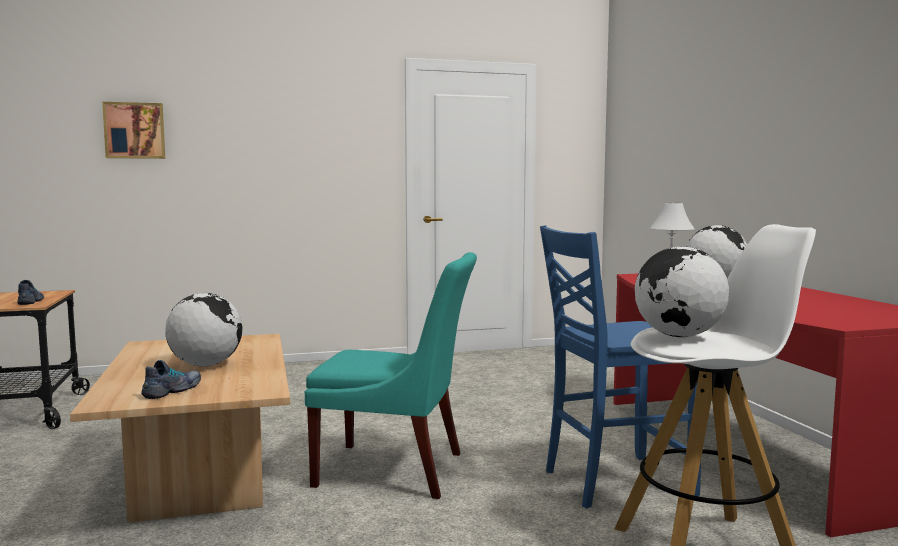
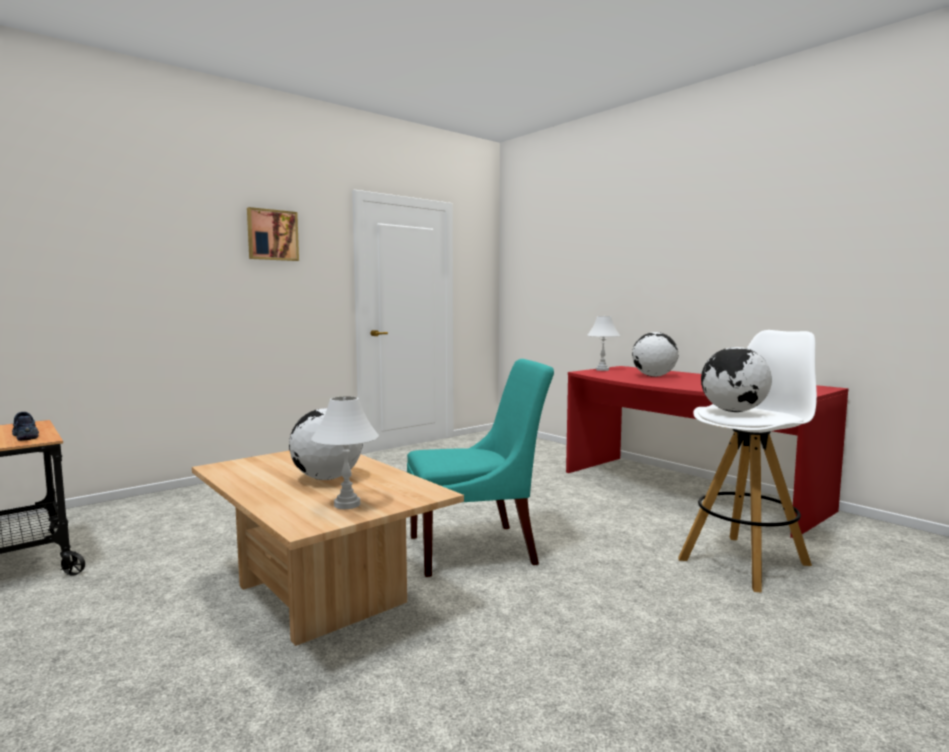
camera: 25 degrees left, 0 degrees up
(135, 130) = (90, 245): picture -> picture (272, 235)
(173, 390) = (347, 504): shoe -> white table lamp
(614, 482) = (637, 528): blue chair -> none

